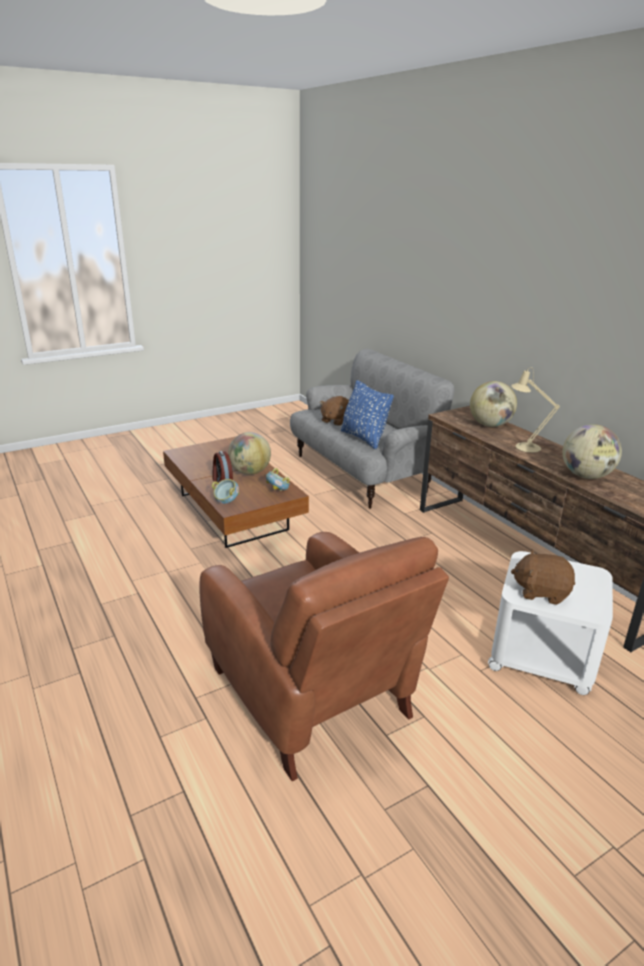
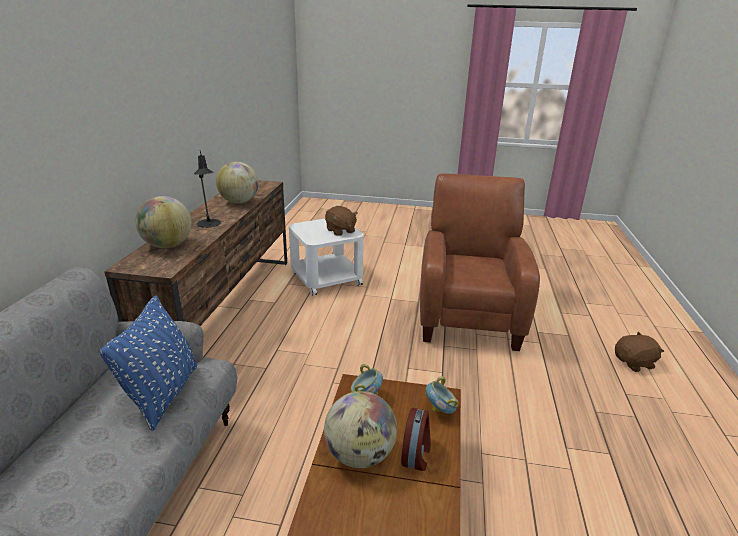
camera: 140 degrees left, 0 degrees up
(335, 421) = (101, 469): brown plush toy -> brown plush toy (634, 363)
(524, 446) = (209, 224): beige table lamp -> black table lamp

